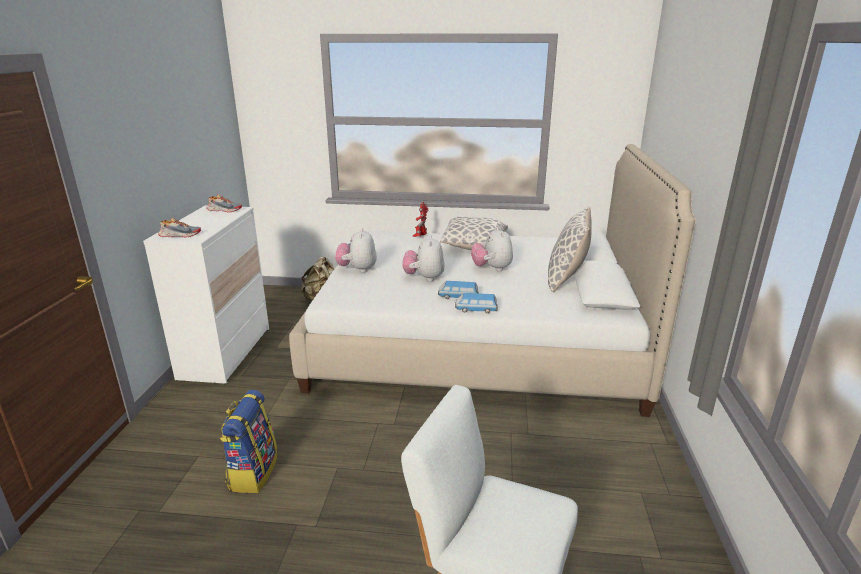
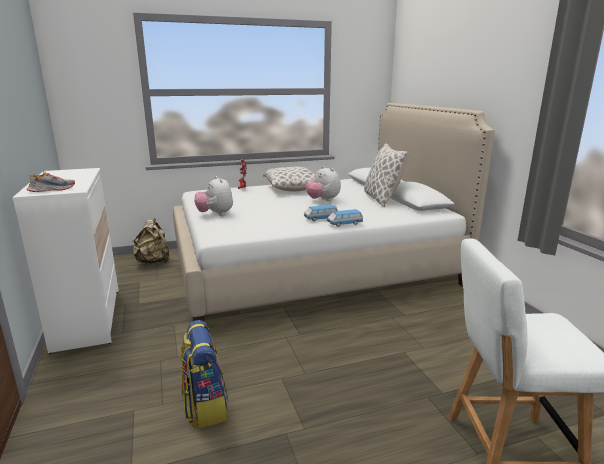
camera: 25 degrees left, 5 degrees down
(224, 210) = (72, 171): shoe -> none
(424, 278) = (279, 212): plush toy -> none

